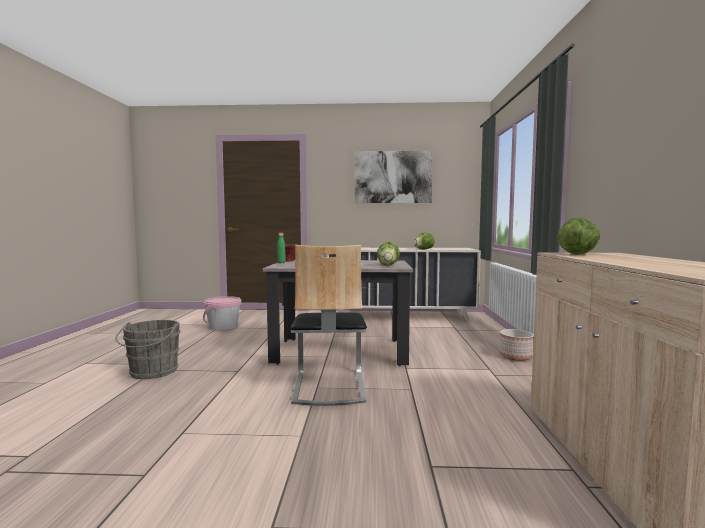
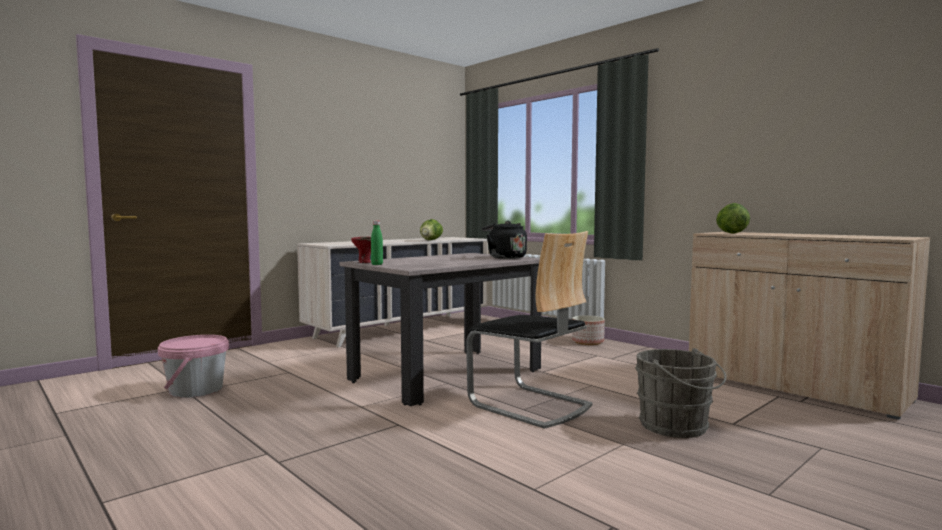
camera: 45 degrees left, 0 degrees up
(152, 372) = (285, 466): grey bucket -> grey bucket (677, 427)
(388, 265) = (505, 257): lettuce -> black kettle
(393, 177) = (371, 145): picture -> none

